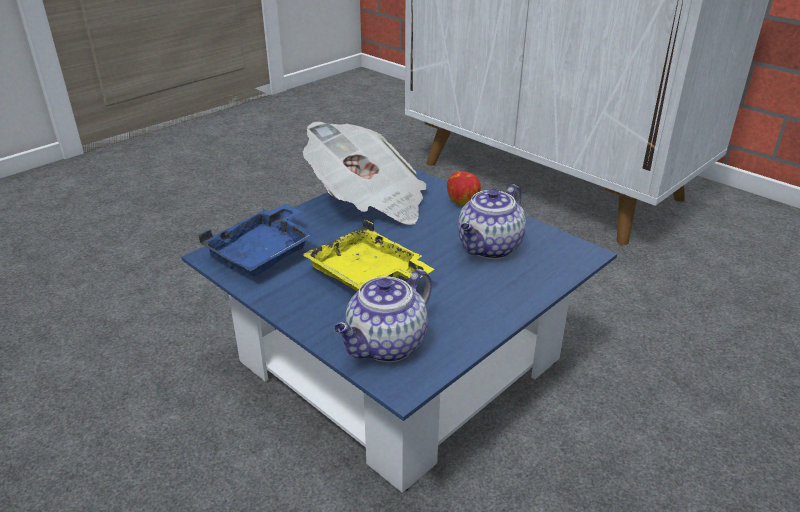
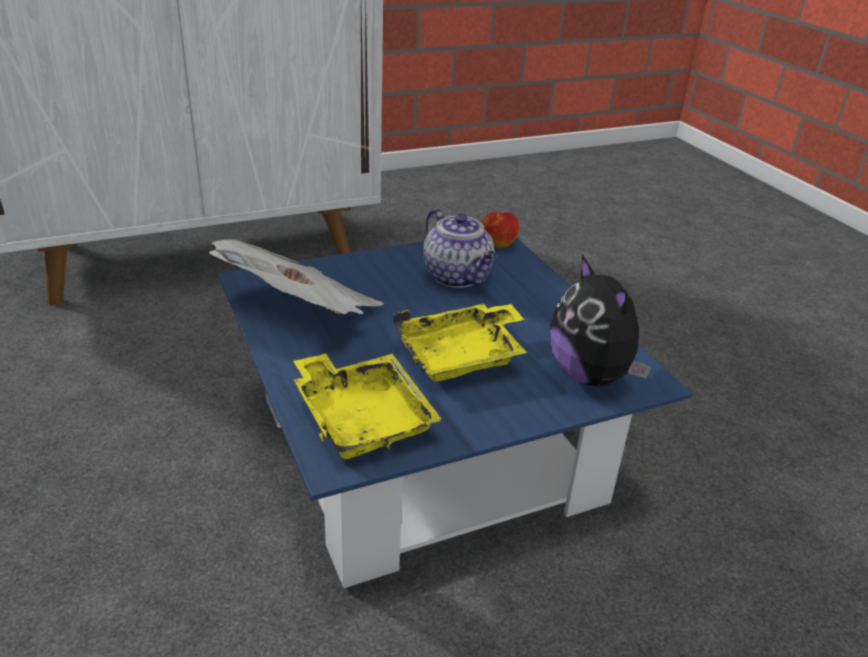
camera: 70 degrees left, 0 degrees up
(264, 253) = (362, 418): blue tray -> yellow tray
(386, 346) = (591, 376): teapot -> plush toy
(463, 202) = (357, 263): apple -> apple (497, 244)

